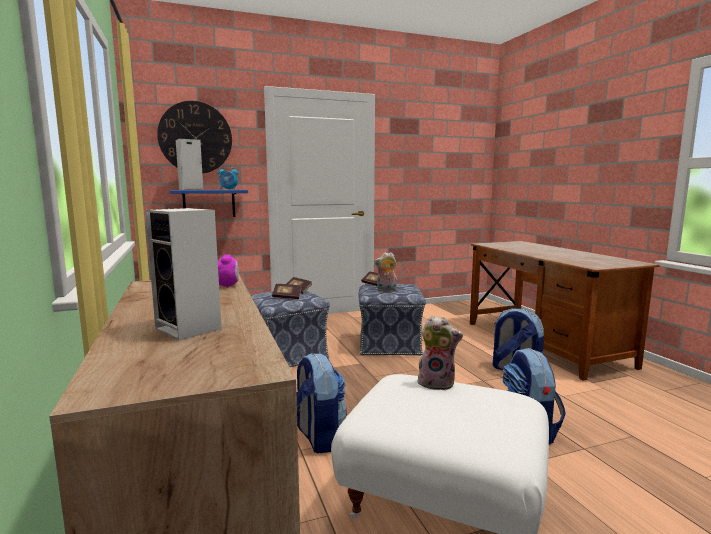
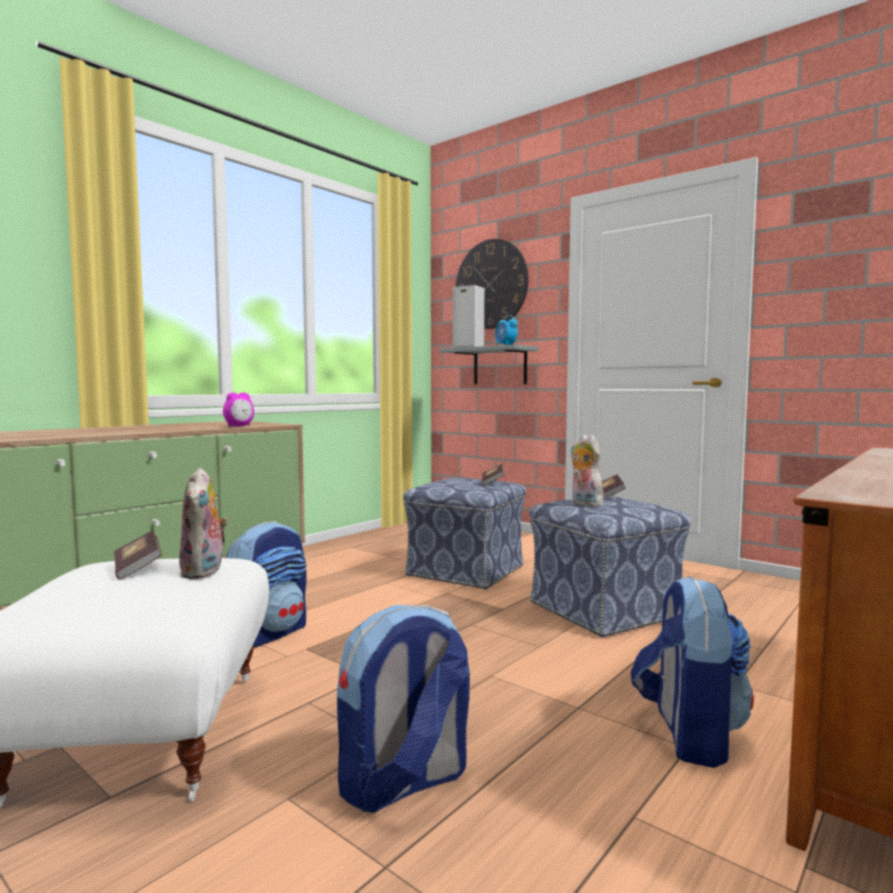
camera: 60 degrees right, 5 degrees down
(191, 329) = (65, 432): speaker -> none
(209, 203) = (500, 366): blue shelf -> grey shelf
(287, 297) = (455, 484): book -> book (137, 569)

